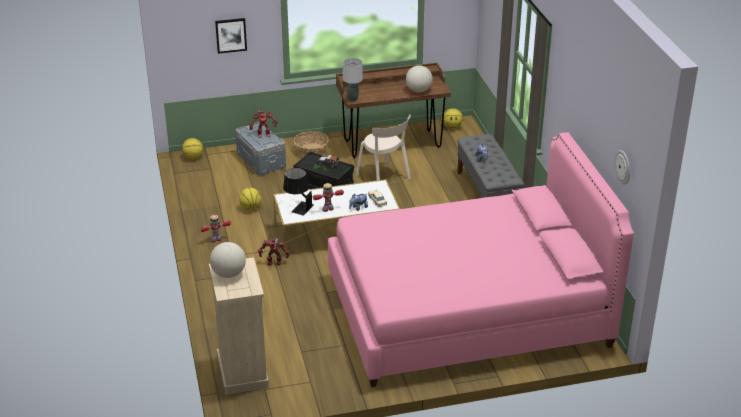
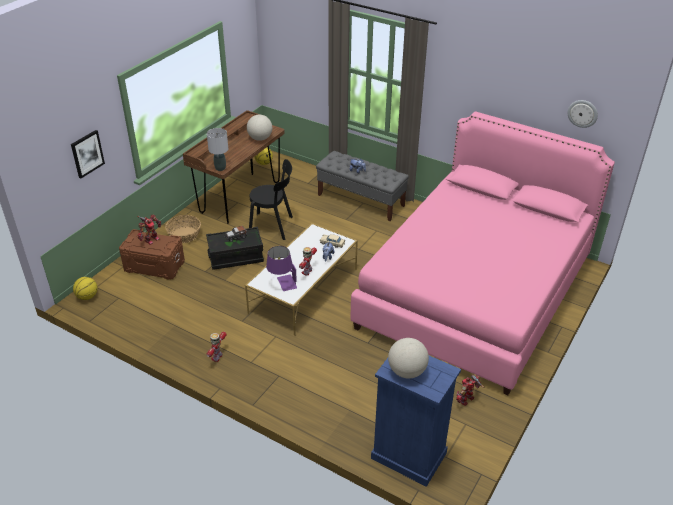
camera: 45 degrees left, 5 degrees up
(242, 371) = (408, 455): beige dresser -> blue dresser
(250, 208) = (205, 311): basketball -> none
(261, 160) = (154, 265): grey storage box -> brown storage box
(274, 263) = (294, 345): toy robot -> toy robot (466, 400)
(298, 207) = (282, 284): black table lamp -> purple table lamp
(384, 178) = (273, 226): beige chair -> black chair

